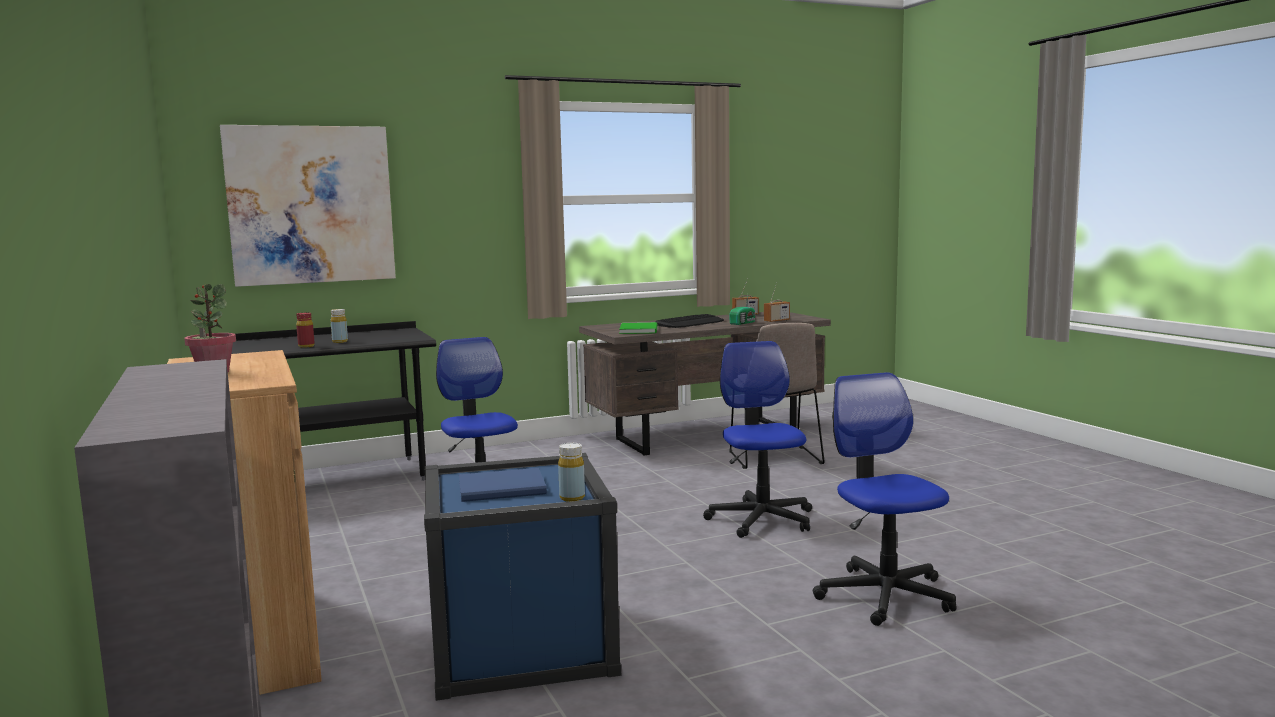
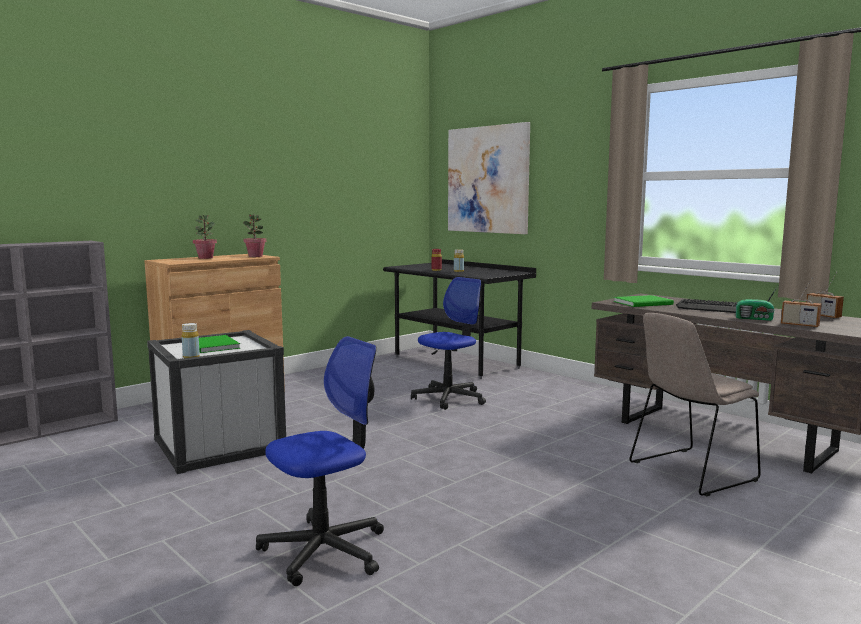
camera: 70 degrees right, 0 degrees up
(251, 356) = (255, 256): none -> potted plant
(504, 488) = (212, 346): blue book -> green book
(520, 645) = (218, 445): blue storage box -> white storage box
(761, 519) = (488, 484): office chair -> none

